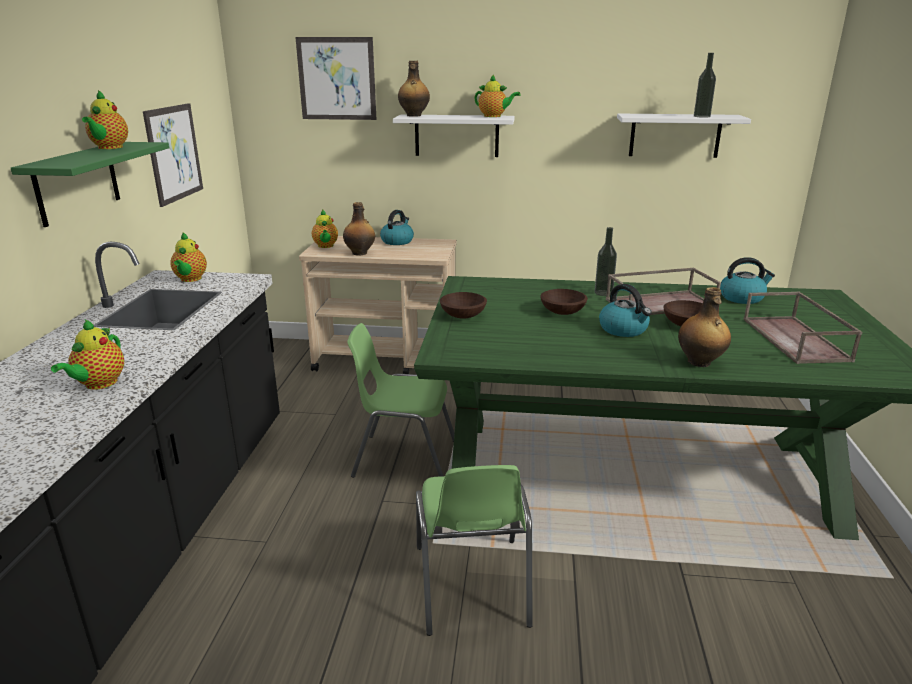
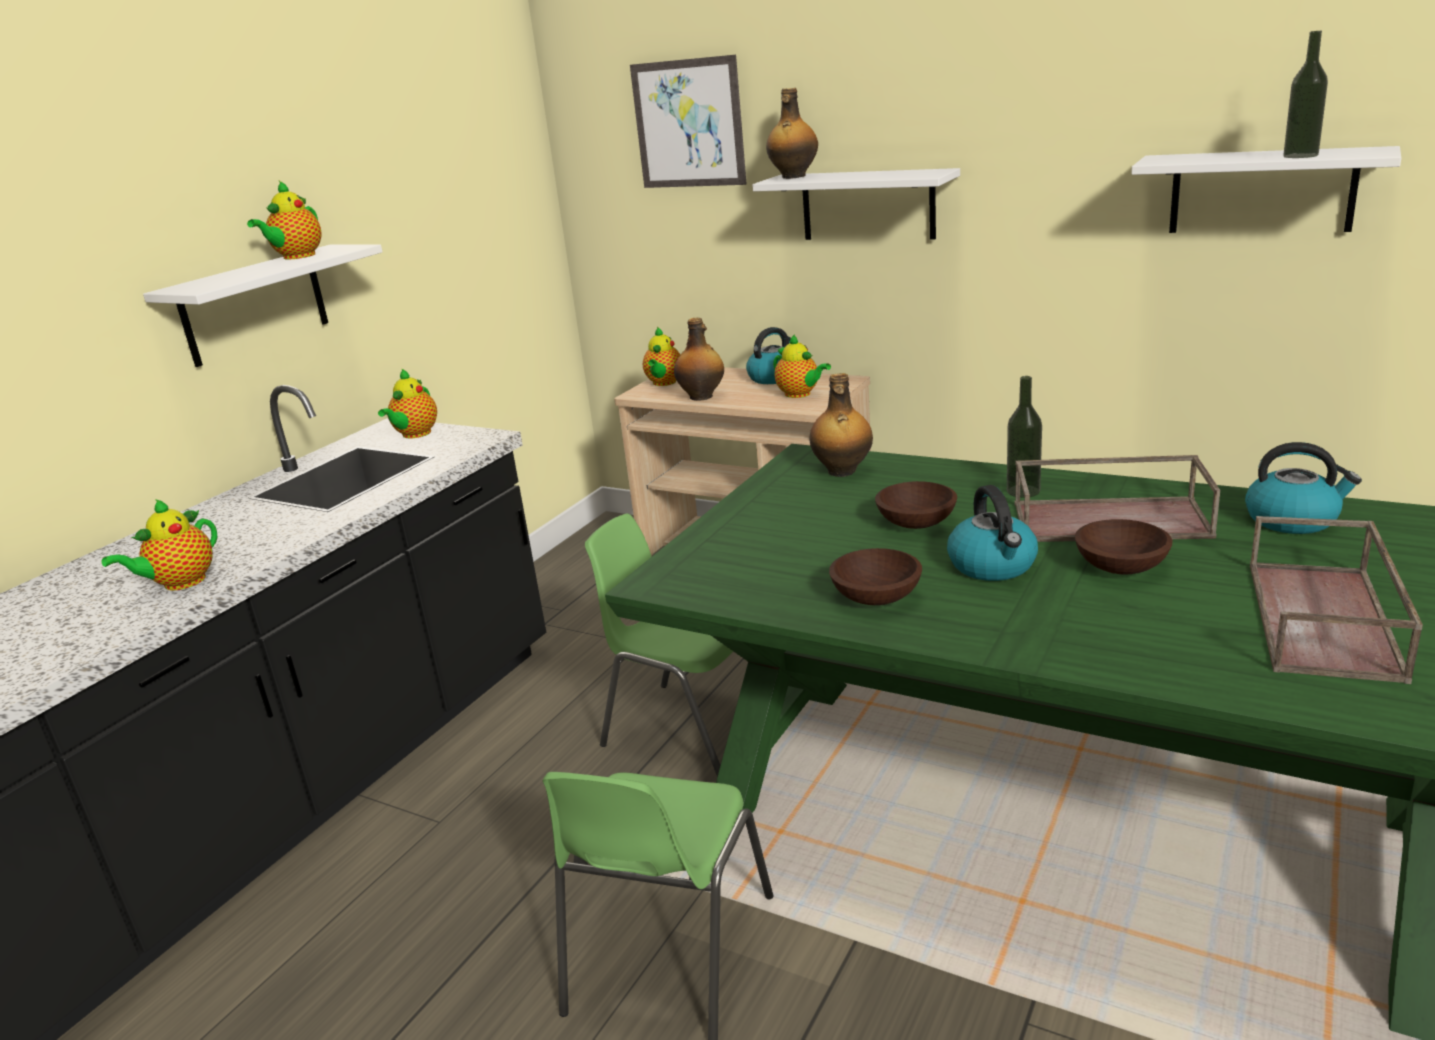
camera: 25 degrees right, 0 degrees up
(77, 183) = (254, 305): green shelf -> white shelf
(174, 153) = (434, 252): picture -> none
(463, 316) = (749, 517): brown bowl -> brown bowl (876, 598)
(494, 116) = (919, 172): teapot -> teapot (800, 394)
(699, 362) = (1074, 645): bottle -> bottle (842, 471)

